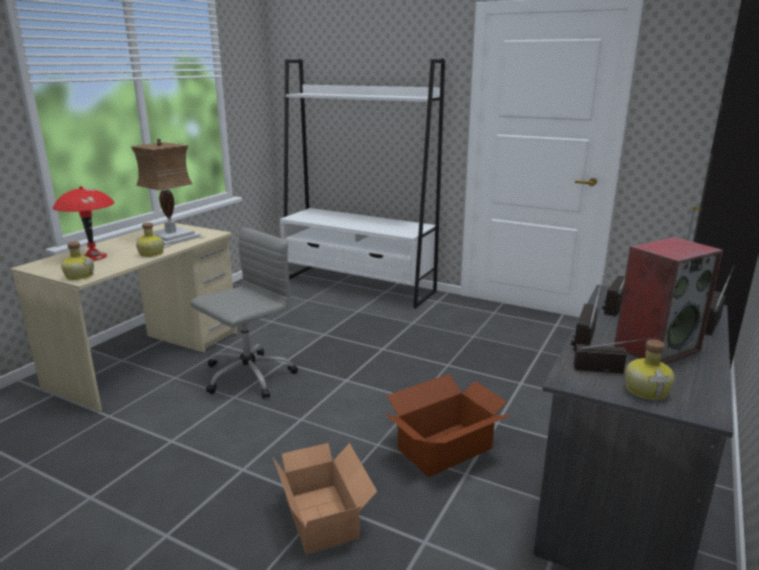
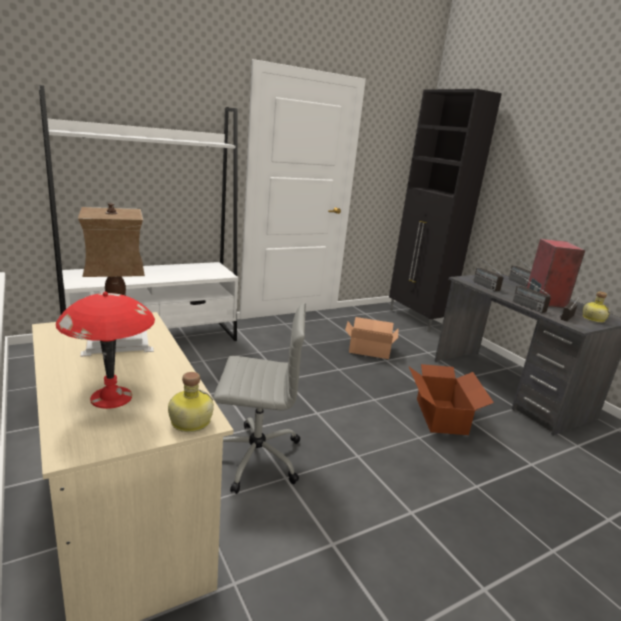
camera: 60 degrees left, 0 degrees up
(151, 254) = (167, 363): bottle -> none
(247, 376) = (254, 457): grey office chair -> grey office chair turned 105 degrees clockwise
(324, 515) = (490, 492): cardboard box -> cardboard box (368, 349)

